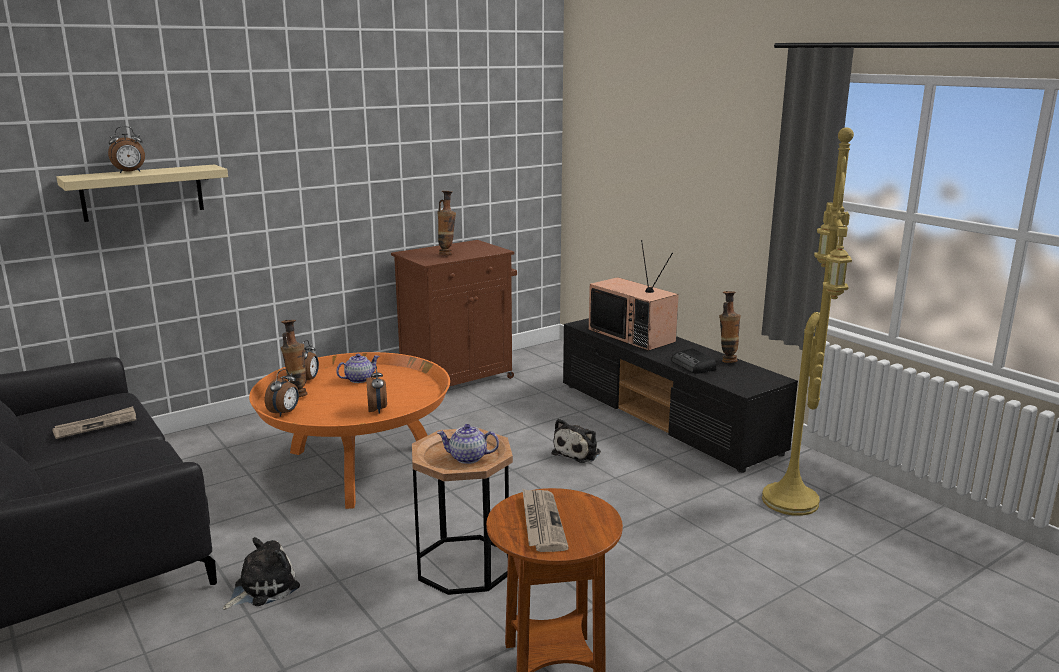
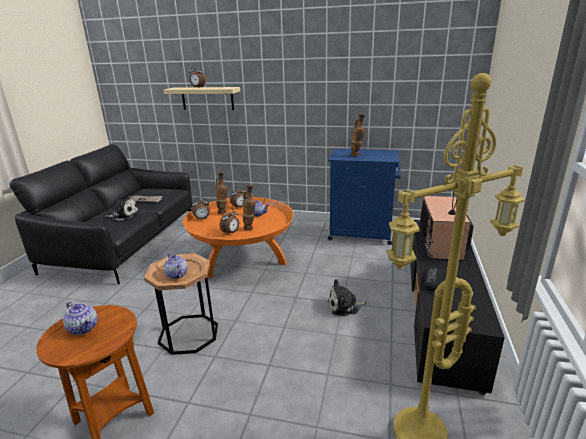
camera: 50 degrees right, 5 degrees up
(262, 588) = (125, 295): plush toy -> plush toy (123, 215)
(458, 378) = (362, 234): brown cabinet -> blue cabinet
(541, 522) = (84, 328): newspaper -> teapot
(727, 360) = (475, 291): vase -> vase (250, 228)

